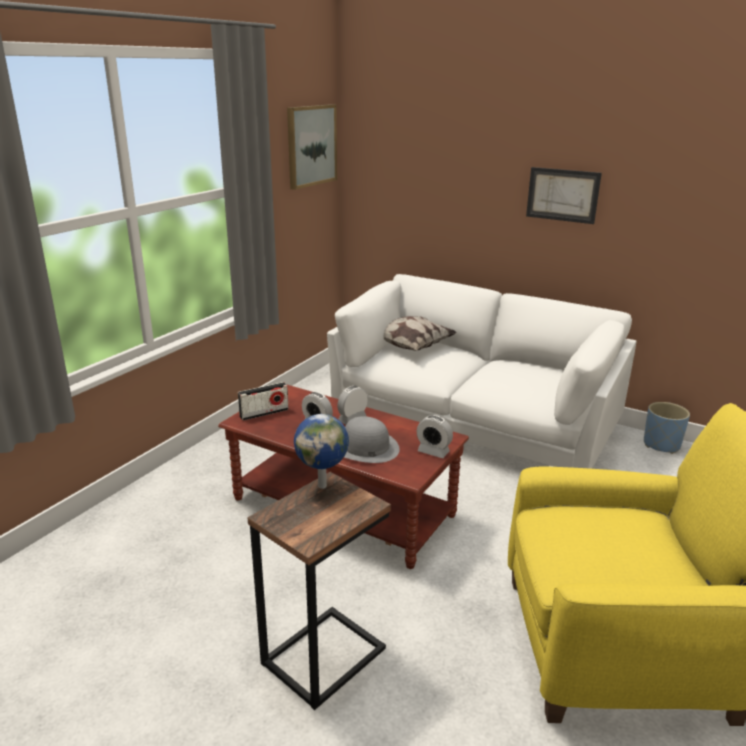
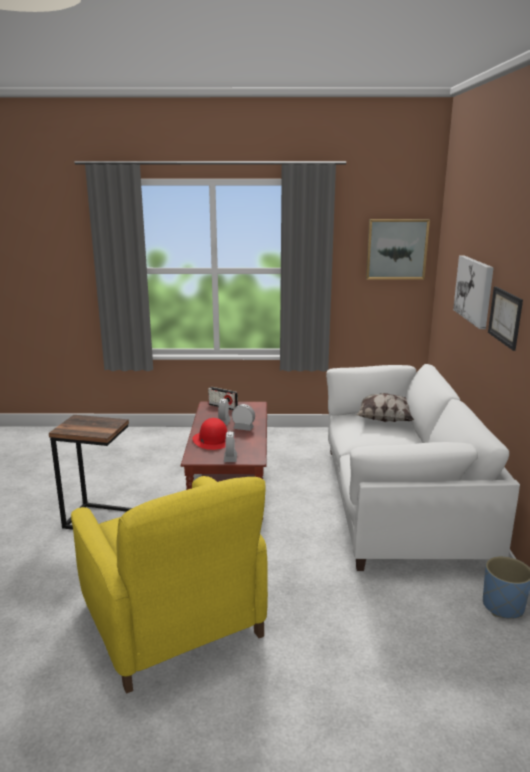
camera: 60 degrees right, 5 degrees down
(323, 485) = (112, 421): globe -> none
(365, 447) = (213, 439): grey hat -> red hat
(473, 177) = (474, 290): none -> picture

